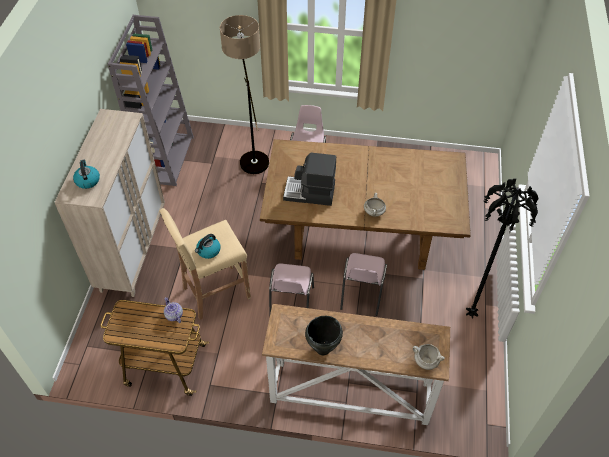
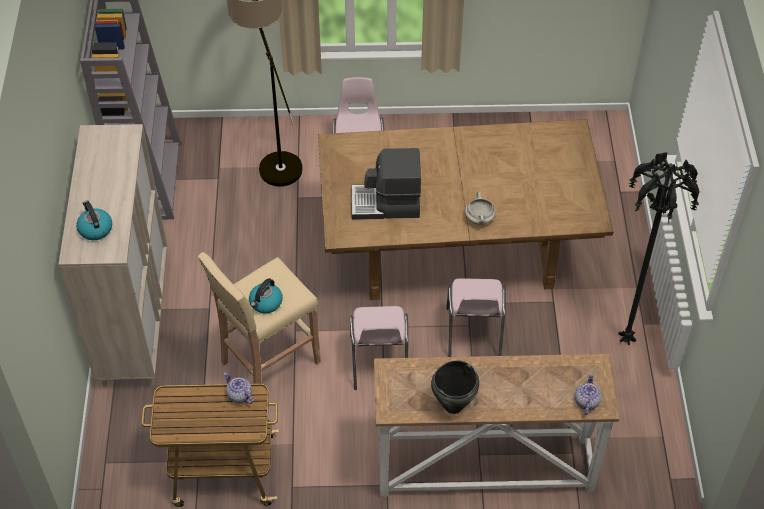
camera: 10 degrees left, 0 degrees up
(425, 361) = (586, 401): white cooking pot -> teapot

